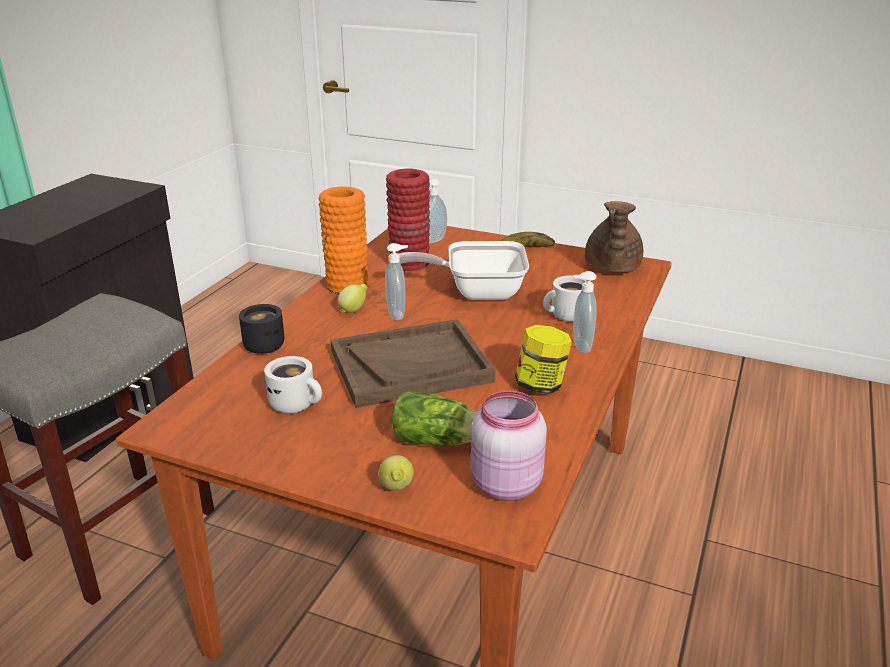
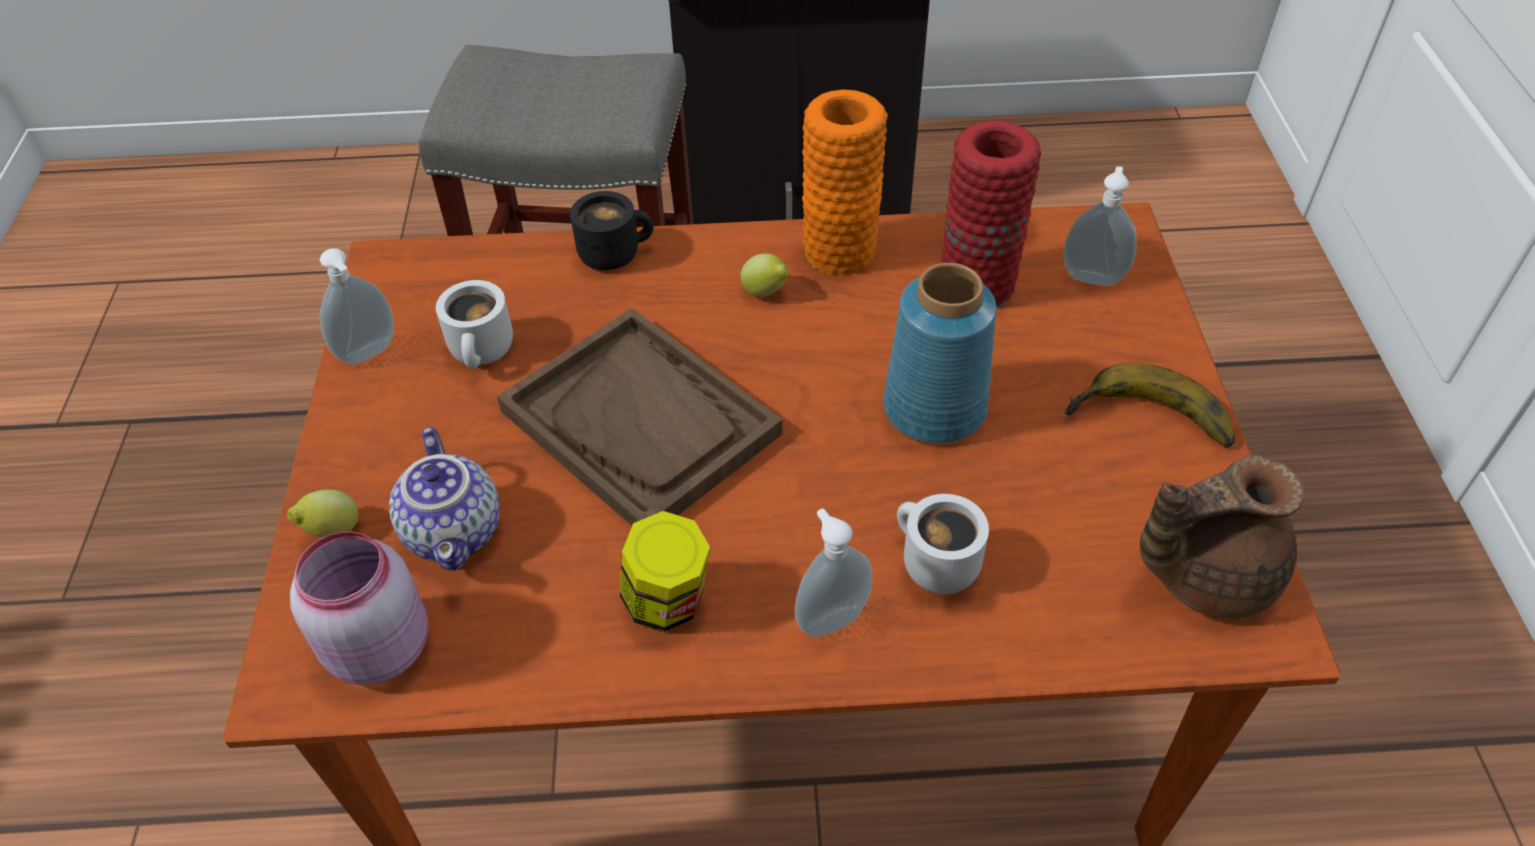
camera: 65 degrees right, 20 degrees up
(398, 314) = (787, 345): soap dispenser -> soap dispenser (370, 354)
(438, 441) = (457, 532): lettuce -> teapot
(476, 292) = (935, 407): frying pan -> blue vase

